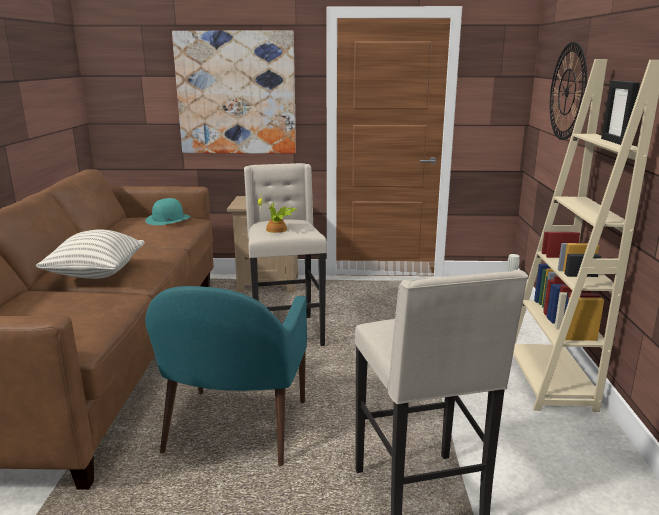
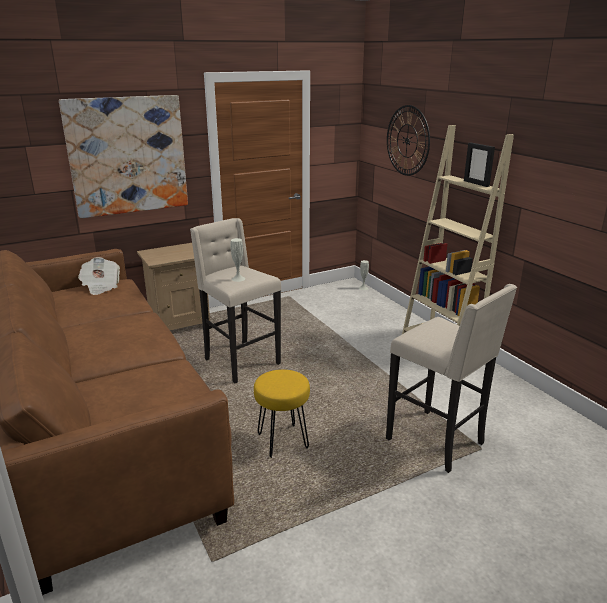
camera: 30 degrees left, 5 degrees up
(96, 274) = (121, 352): pillow -> none
(168, 219) = (101, 286): turquoise hat -> newspaper
(235, 428) = (282, 442): turquoise armchair -> yellow stool
(277, 229) = (238, 279): potted plant -> white vase

